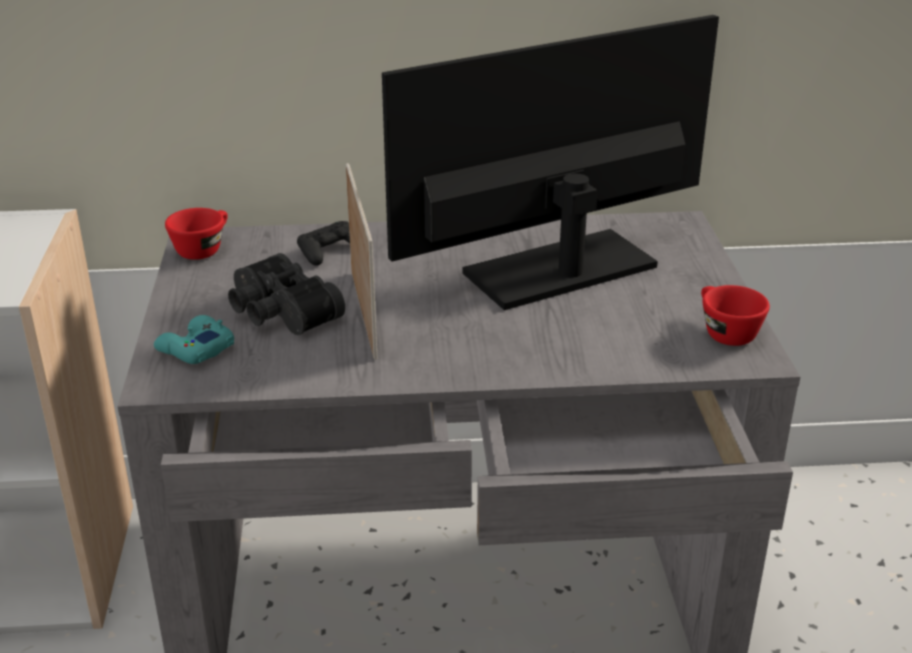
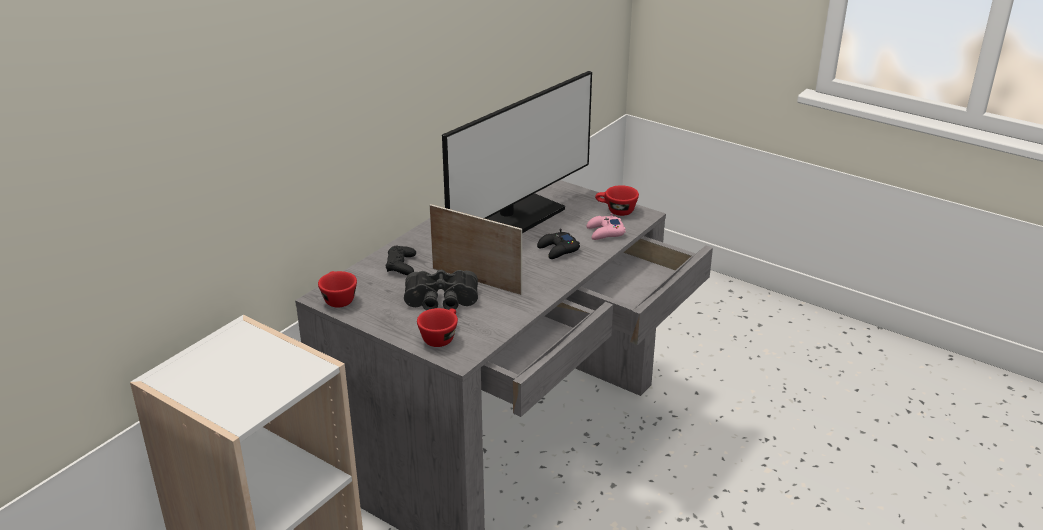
camera: 50 degrees left, 0 degrees up
(195, 349) = (440, 337): turquoise game controller -> red cup
(536, 335) = (558, 250): none -> black game controller
(560, 270) = (514, 220): monitor -> monitor turned 150 degrees counterclockwise
(647, 350) = (605, 232): none -> pink game controller

